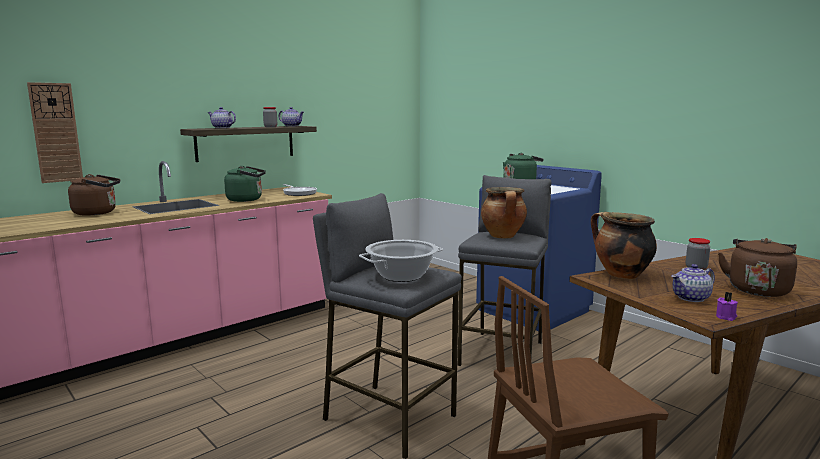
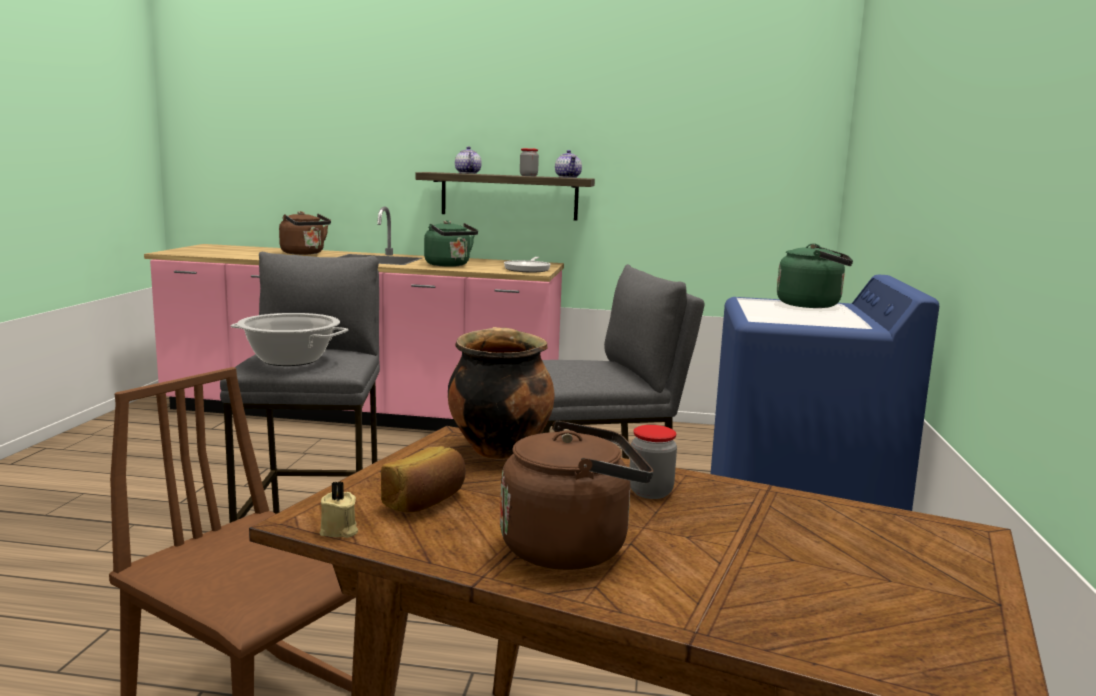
camera: 50 degrees right, 0 degrees up
(55, 133) = (304, 167): wall clock -> none
(503, 236) = (578, 367): cooking pot -> none
(691, 298) = (426, 501): teapot -> bread
(726, 317) = (339, 531): purple candle -> beige candle

